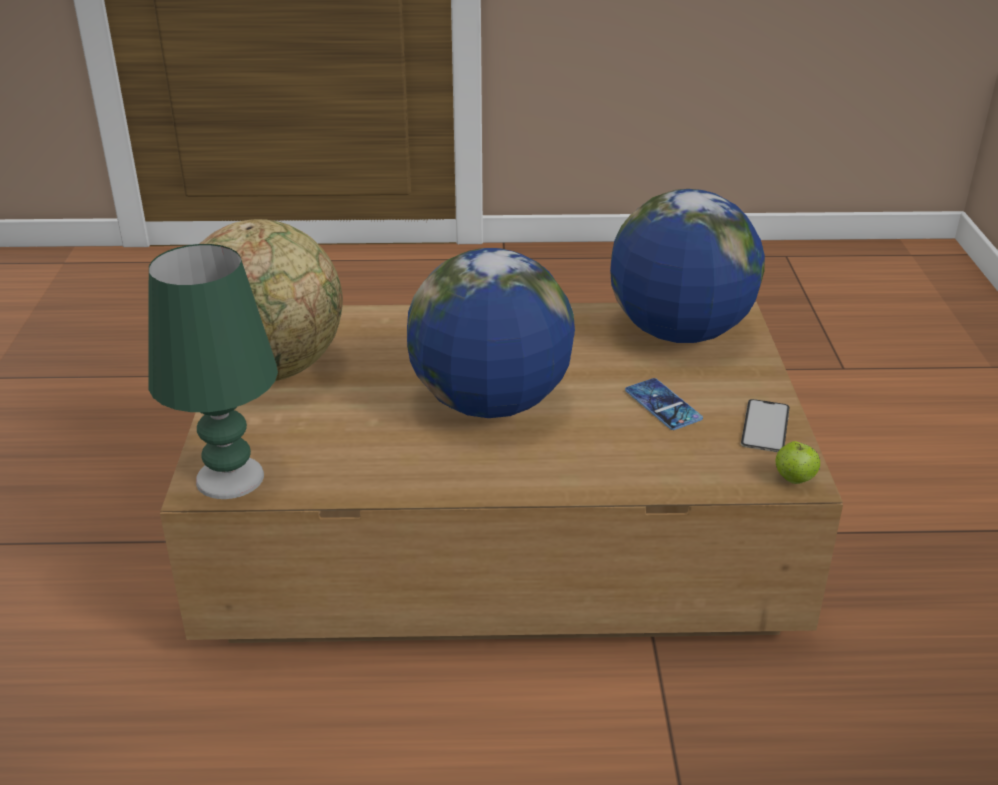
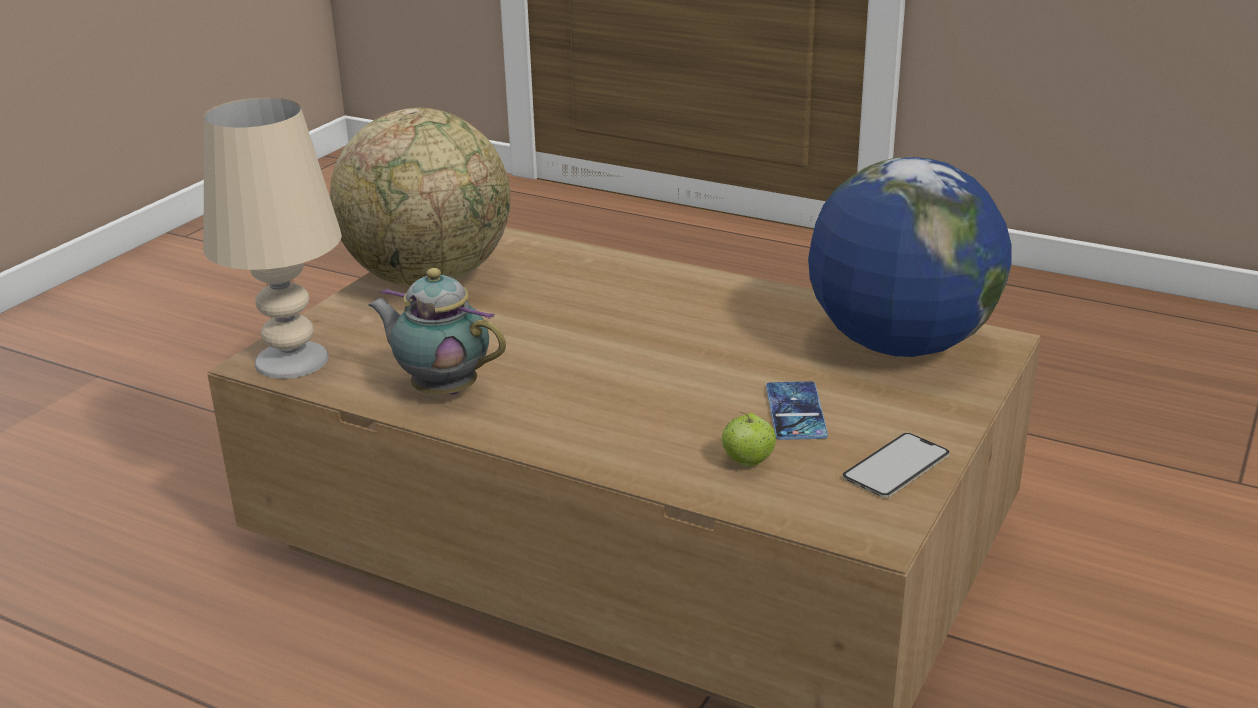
camera: 30 degrees right, 5 degrees down
(230, 478) = (291, 361): green table lamp -> beige table lamp
(388, 465) = (441, 390): none -> teapot
(490, 404) = (606, 362): globe -> none
(794, 479) = (868, 530): apple -> apple (748, 462)

